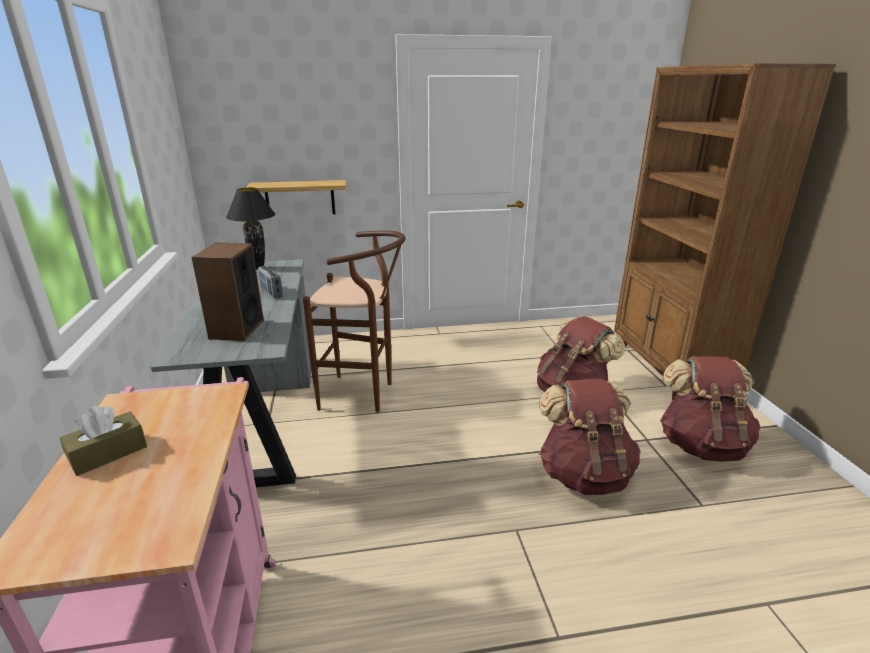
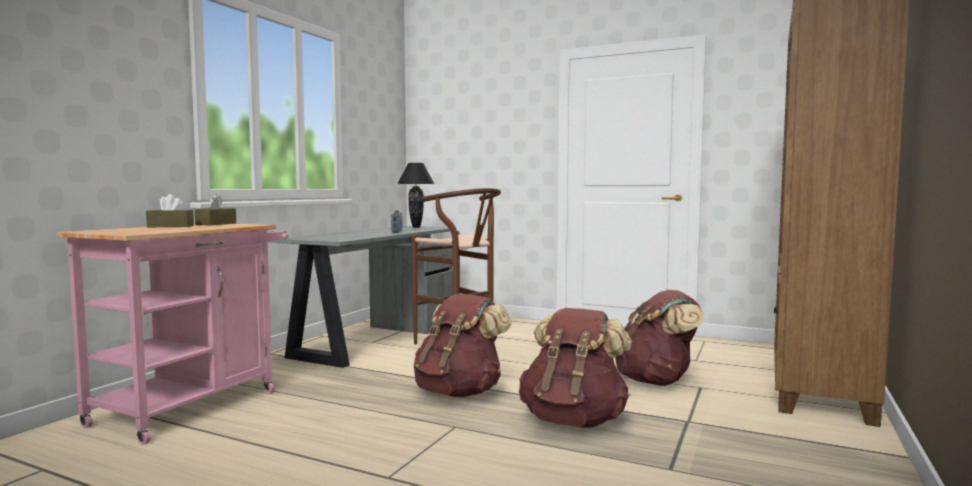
camera: 35 degrees right, 20 degrees down
(148, 407) = (216, 224): none -> brown tissue box
(236, 329) = (340, 236): speaker -> none
(300, 198) = (476, 185): shelf -> none
(701, 445) = (753, 440): brown backpack -> brown backpack (459, 392)

